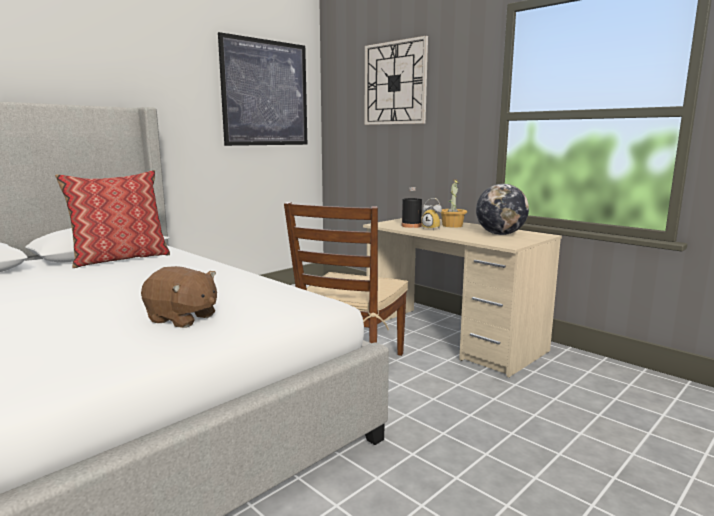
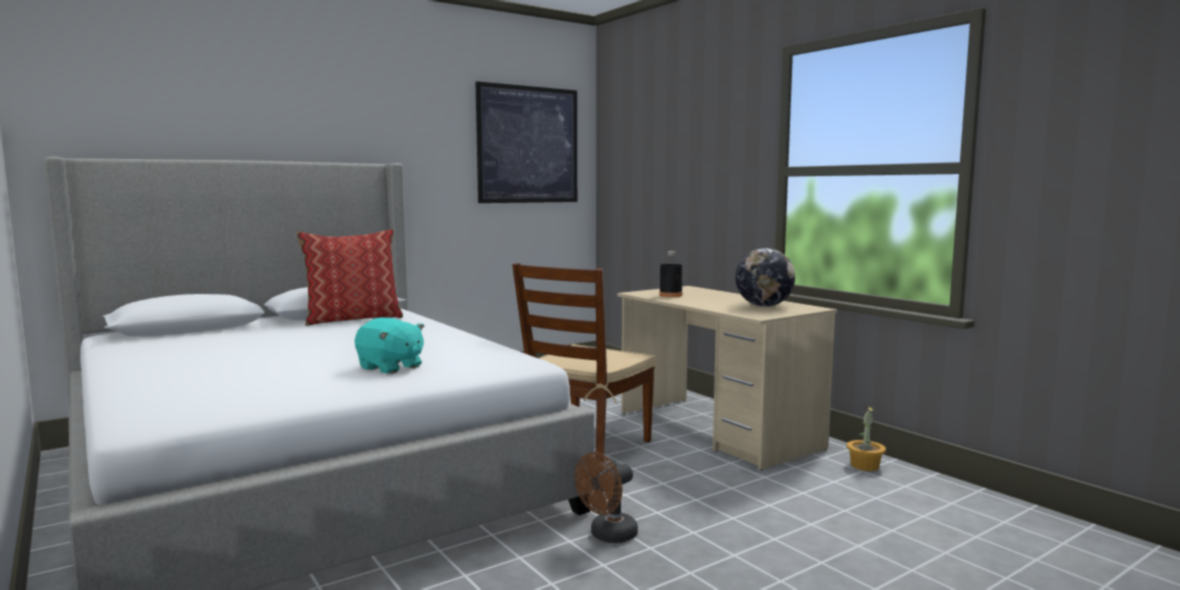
camera: 10 degrees right, 5 degrees down
(182, 318) = (390, 367): brown plush toy -> turquoise plush toy
(395, 83) = (671, 132): wall clock -> none
(411, 467) = (608, 536): none -> brown fan
(433, 229) = (692, 299): alarm clock -> none
(452, 225) = (718, 296): potted plant -> potted plant (864, 465)

